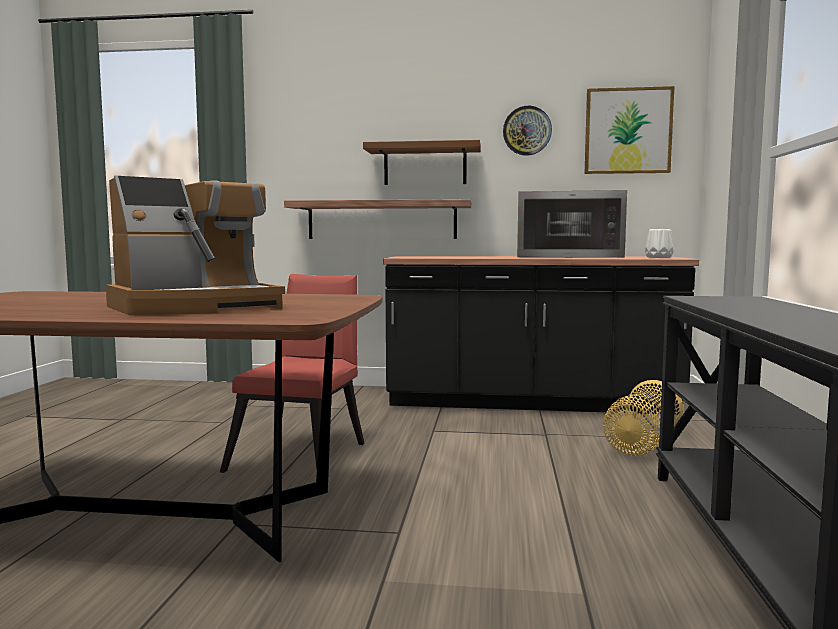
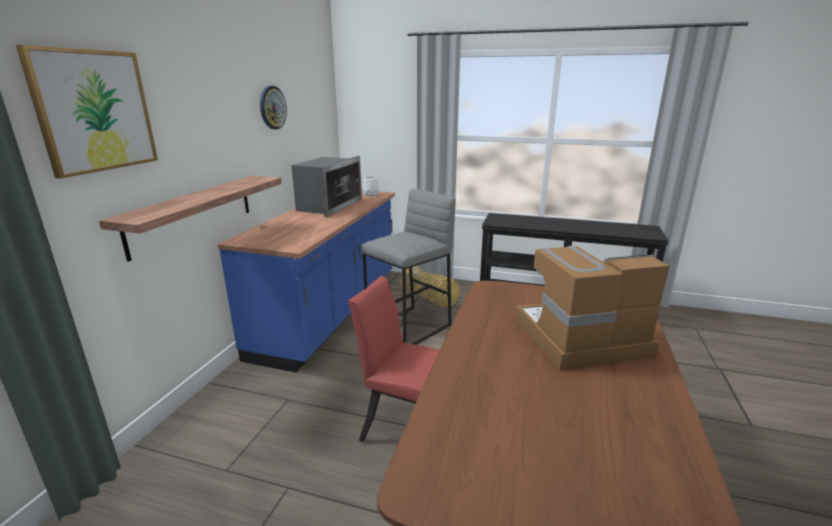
camera: 80 degrees left, 15 degrees up
(196, 307) = (580, 339): coffee machine -> coffee machine turned 75 degrees counterclockwise
(425, 165) = (216, 147): brown shelf -> none
(529, 439) = (409, 328): none -> grey stool
(530, 402) = (331, 313): black counter -> blue counter
(628, 131) = (314, 106): picture -> picture (95, 111)

